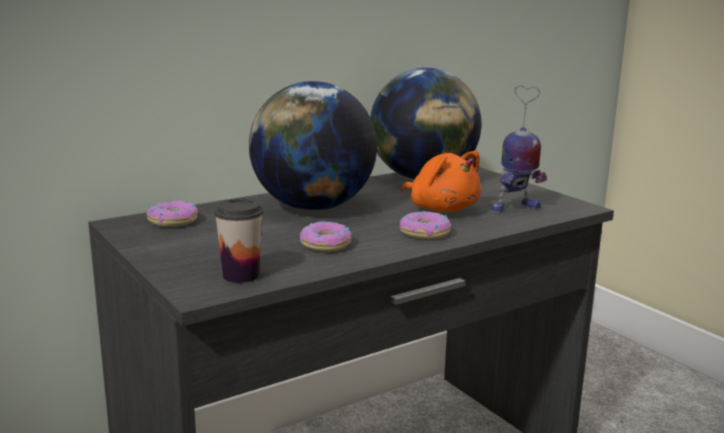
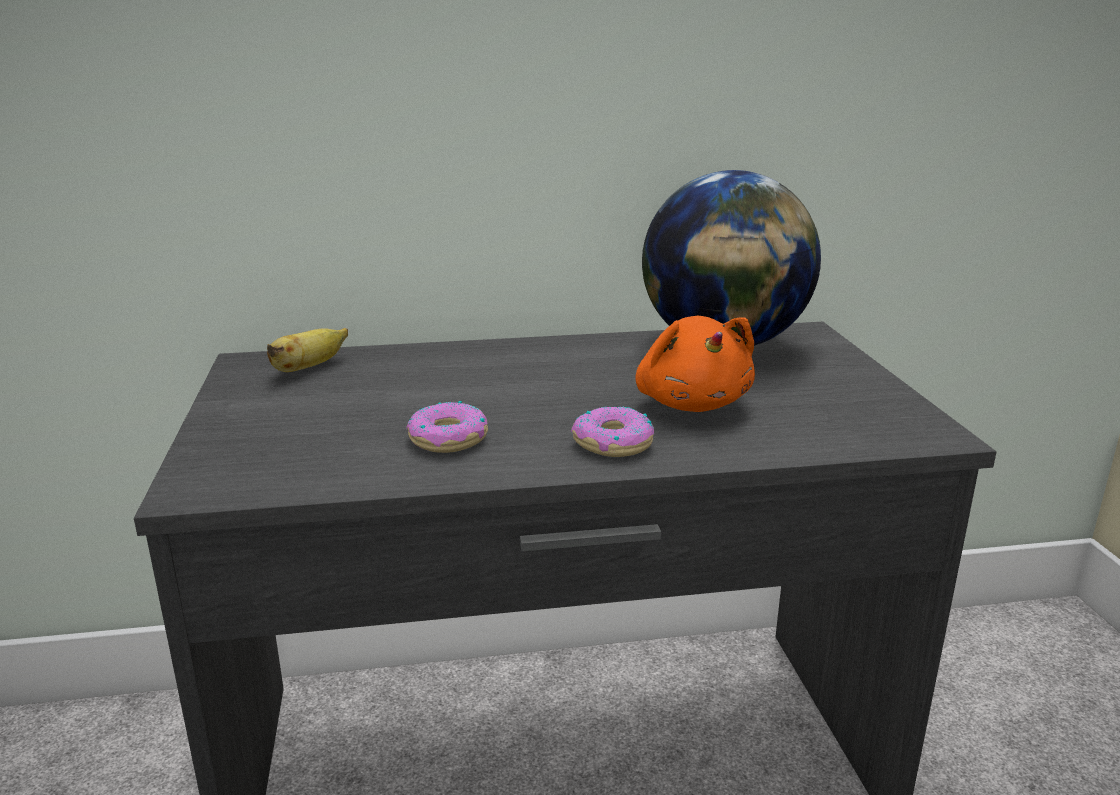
camera: 25 degrees right, 5 degrees up
(173, 221) = (308, 368): donut -> banana
(241, 276) = (276, 471): cup -> none
(313, 207) = (506, 373): globe -> none
(514, 208) = (812, 419): toy robot -> none

